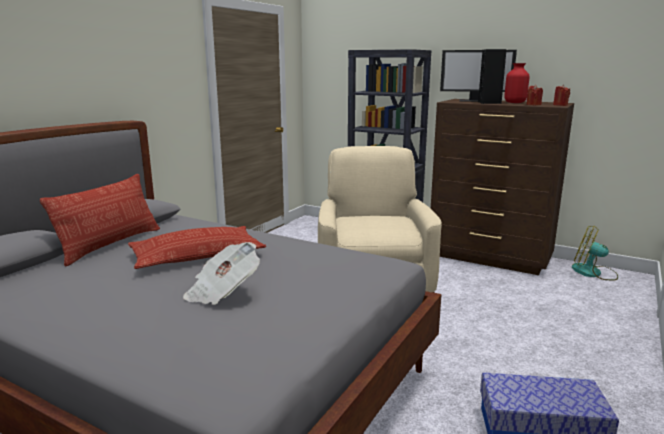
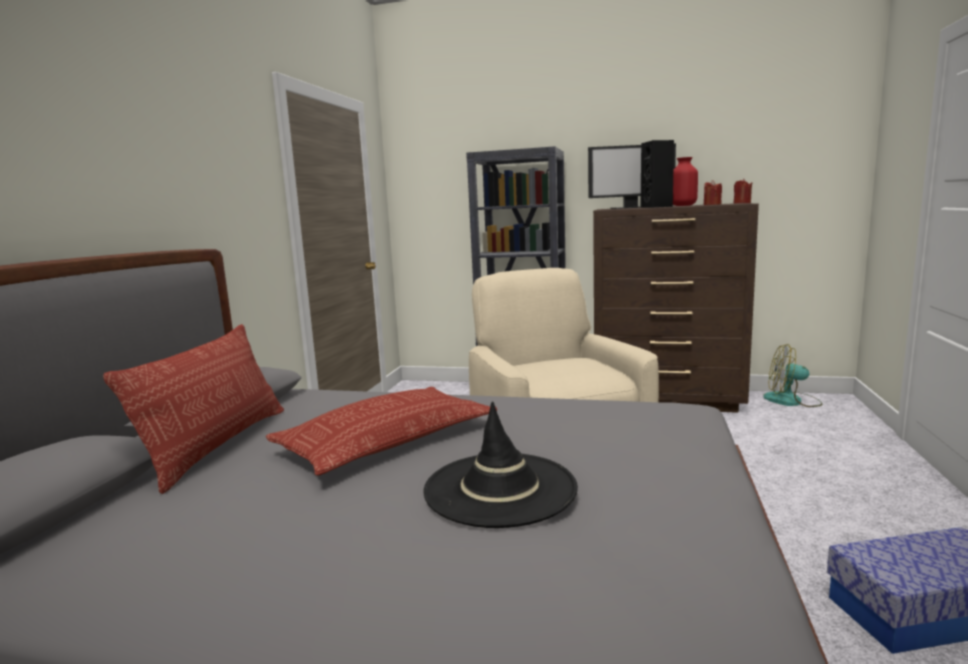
camera: 15 degrees left, 5 degrees down
(222, 292) = (500, 489): newspaper -> black hat

